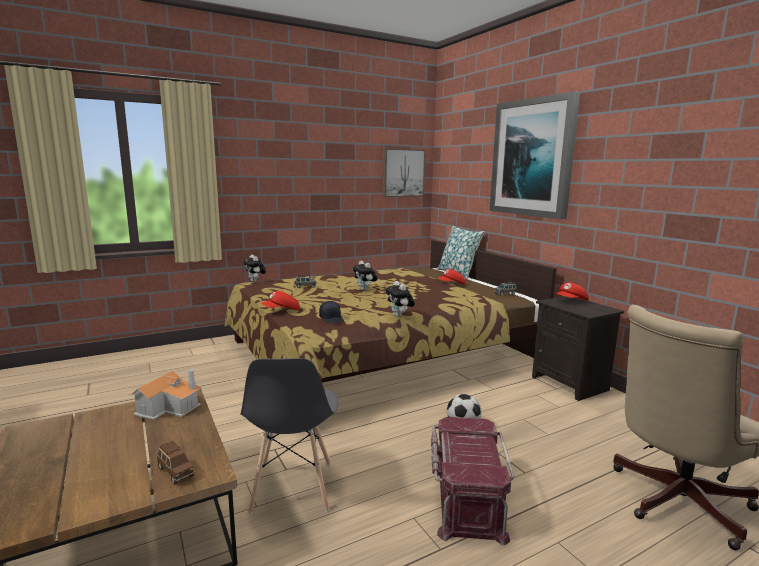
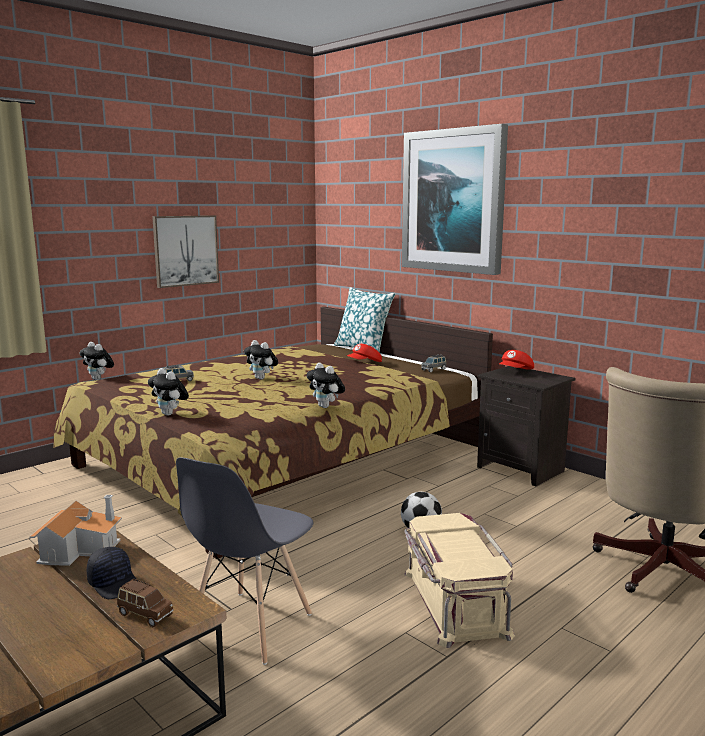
camera: 15 degrees left, 0 degrees up
(282, 311) = (170, 414): red cap -> plush toy
(292, 487) = (249, 626): grey chair -> grey chair turned 45 degrees clockwise
(332, 319) = (244, 418): black cap -> black cap (114, 583)
(403, 173) = (280, 219): picture -> picture (185, 250)
(466, 497) = (453, 602): red storage box -> beige storage box

